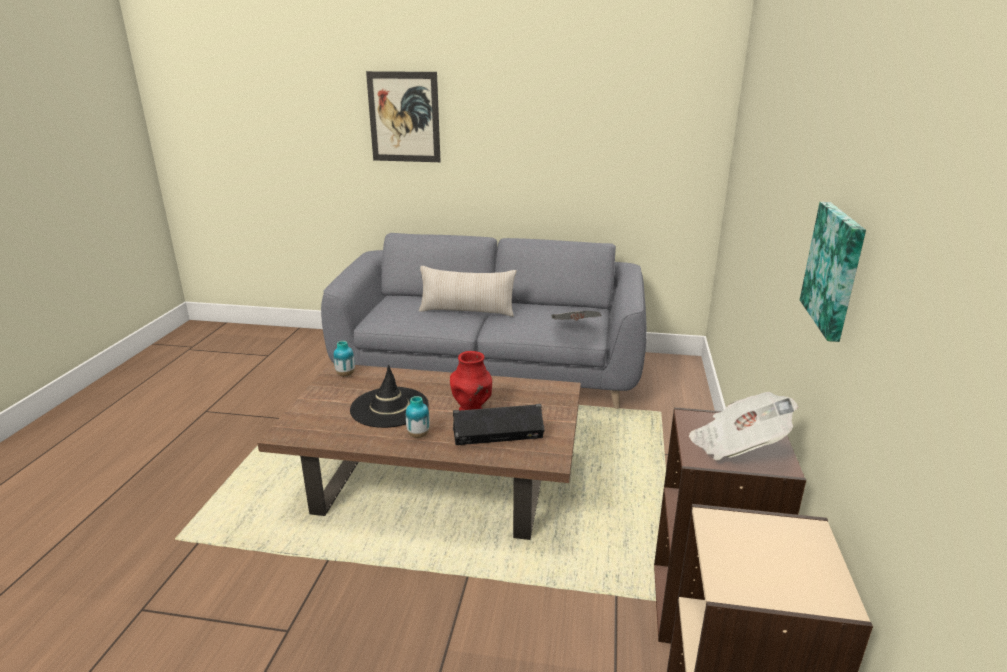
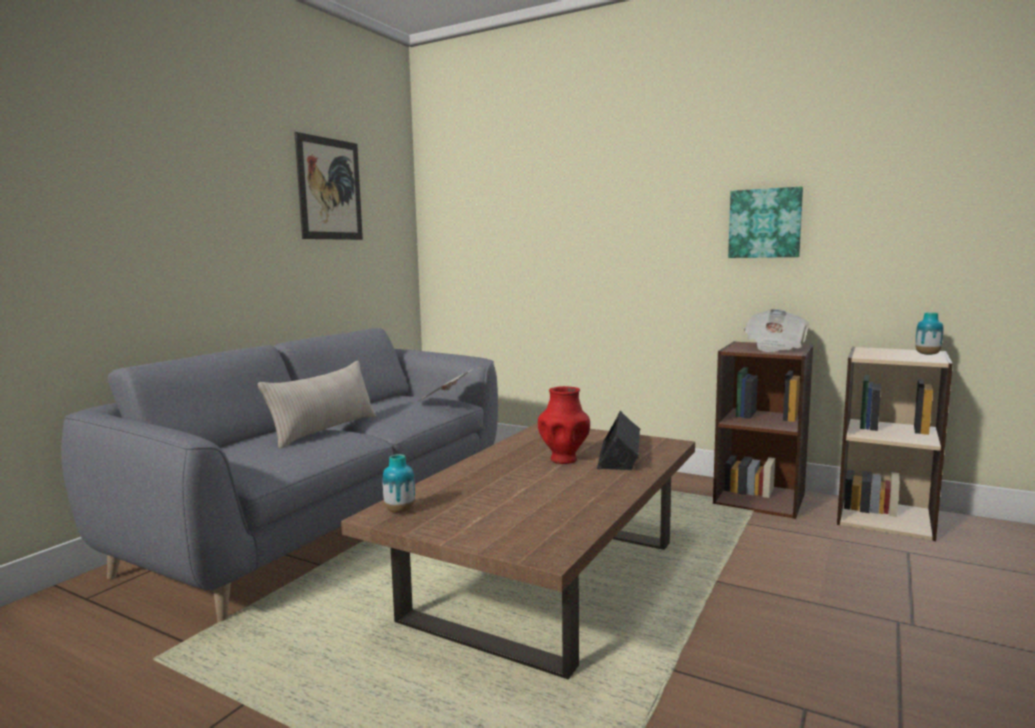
camera: 70 degrees left, 15 degrees down
(389, 407) = (524, 492): black hat -> none
(404, 117) = (94, 182): picture -> picture (330, 189)
(418, 435) = (601, 483): vase -> vase (927, 354)

